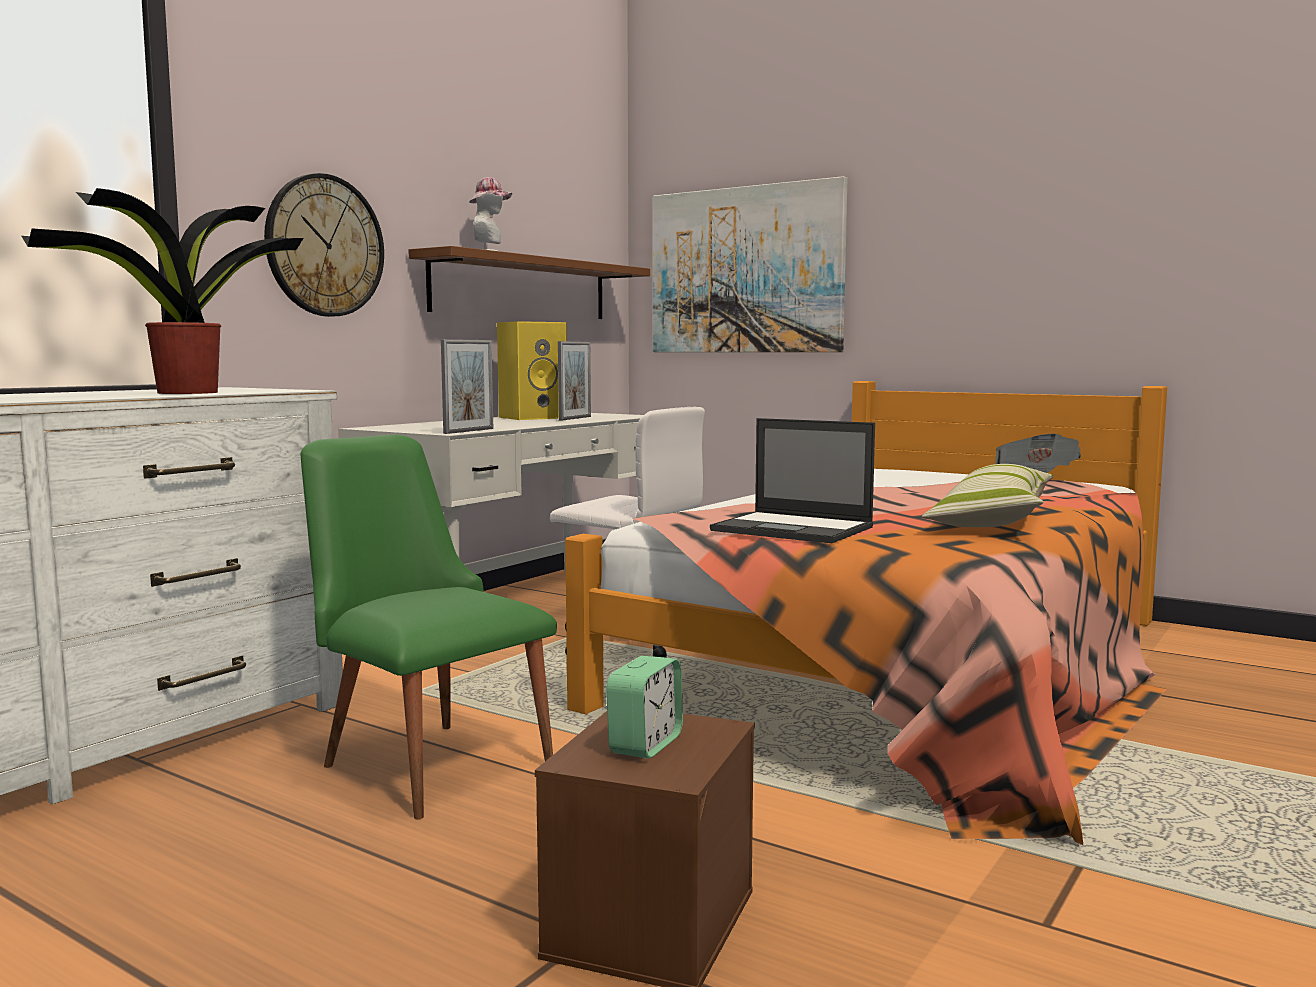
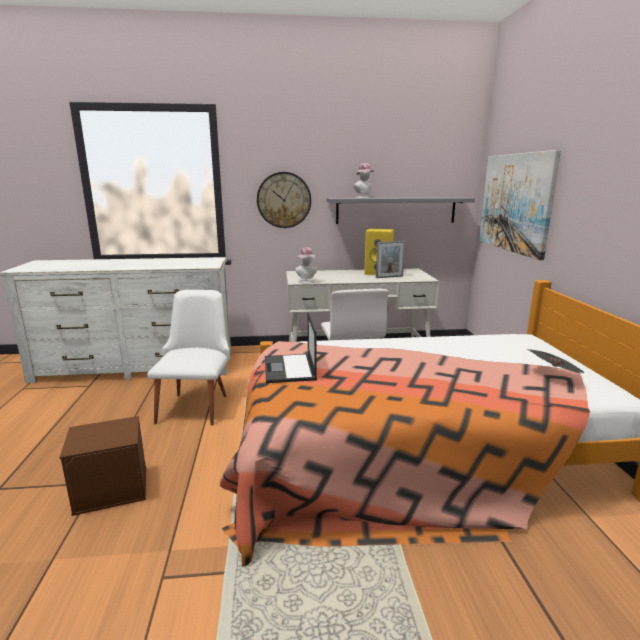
camera: 50 degrees right, 10 degrees up
(183, 393) = (175, 265): potted plant -> none
(425, 759) = (197, 405): green chair -> white chair
(469, 431) = (306, 282): picture frame -> hat
(522, 288) = (396, 210): brown shelf -> grey shelf
(645, 745) = (100, 434): alarm clock -> none
(992, 521) = (380, 397): pillow -> none

